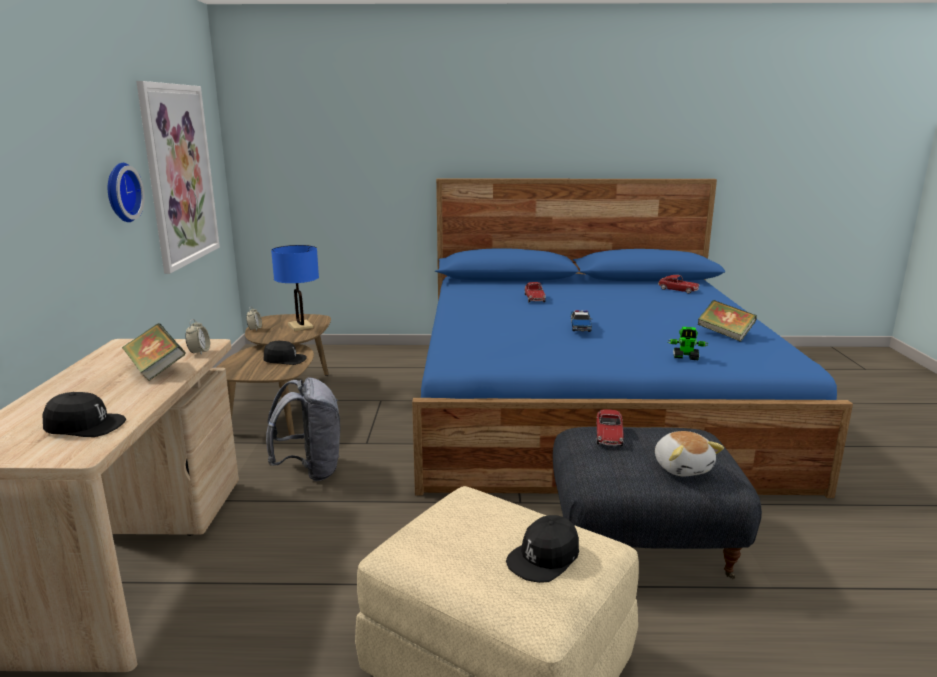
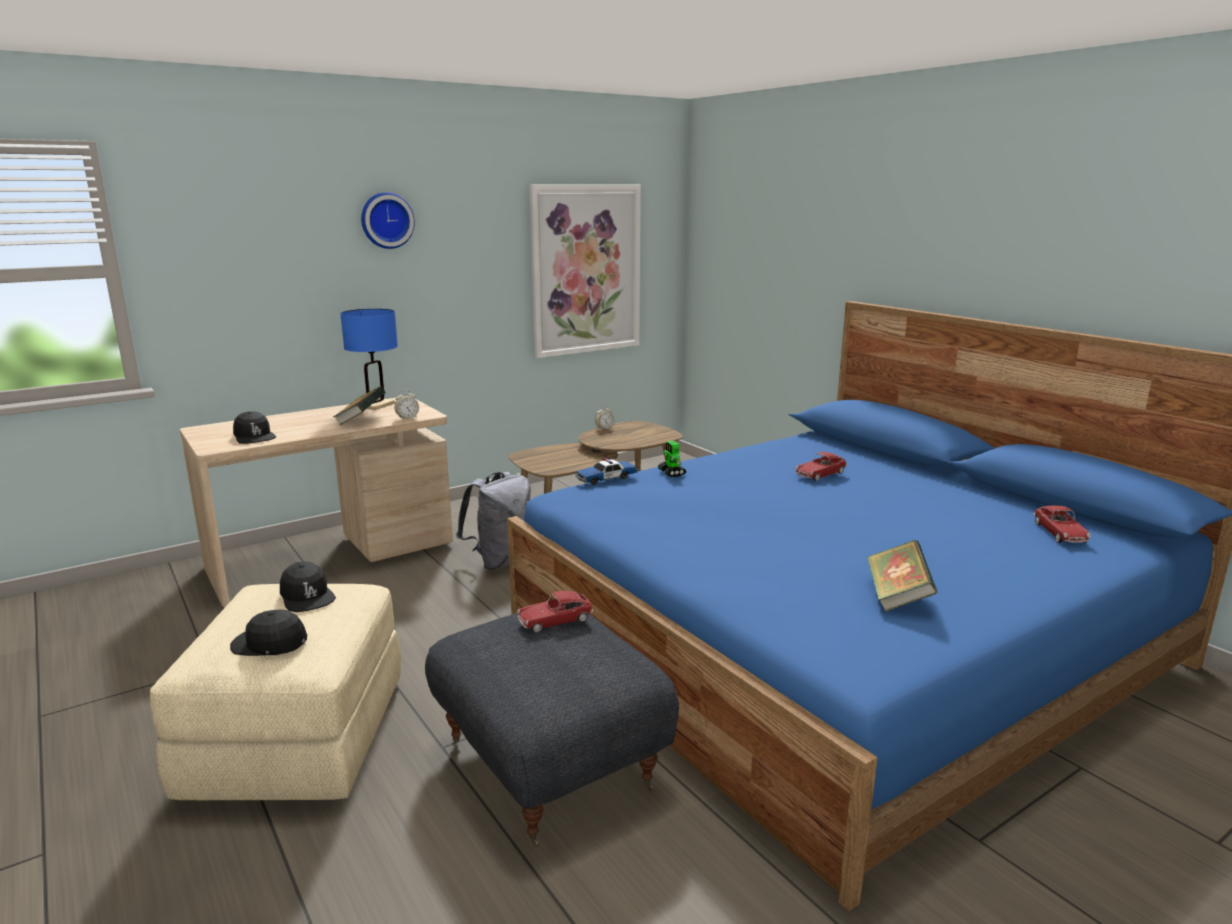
camera: 55 degrees right, 0 degrees up
(120, 192) = (482, 280): wall clock -> wall clock (386, 220)
(285, 359) = (574, 460): black cap -> black cap (306, 596)
(300, 326) = (638, 437): blue table lamp -> blue table lamp (376, 405)
(580, 326) = (756, 514): toy car -> toy car (606, 478)
(682, 467) = (523, 677): plush toy -> none
(686, 357) = (742, 587): toy robot -> toy robot (672, 473)

